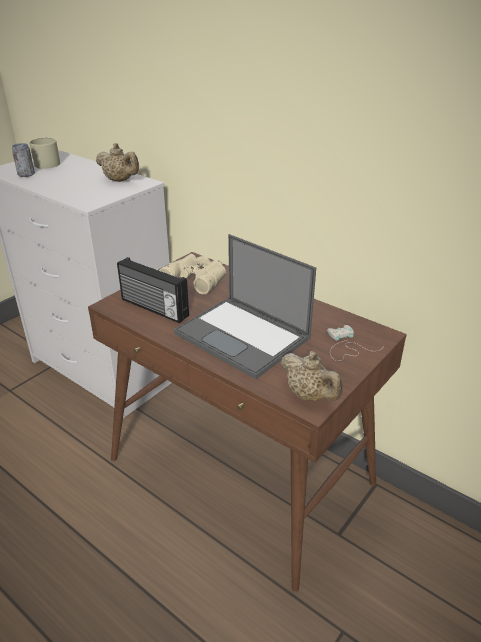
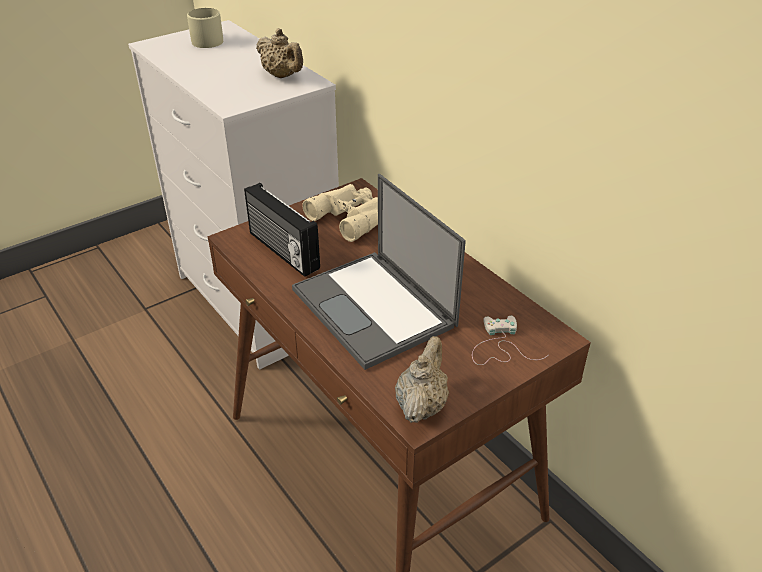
camera: 15 degrees right, 5 degrees up
(26, 174) = (177, 54): can -> none
(309, 395) = (421, 405): beige teapot -> beige teapot turned 135 degrees counterclockwise

